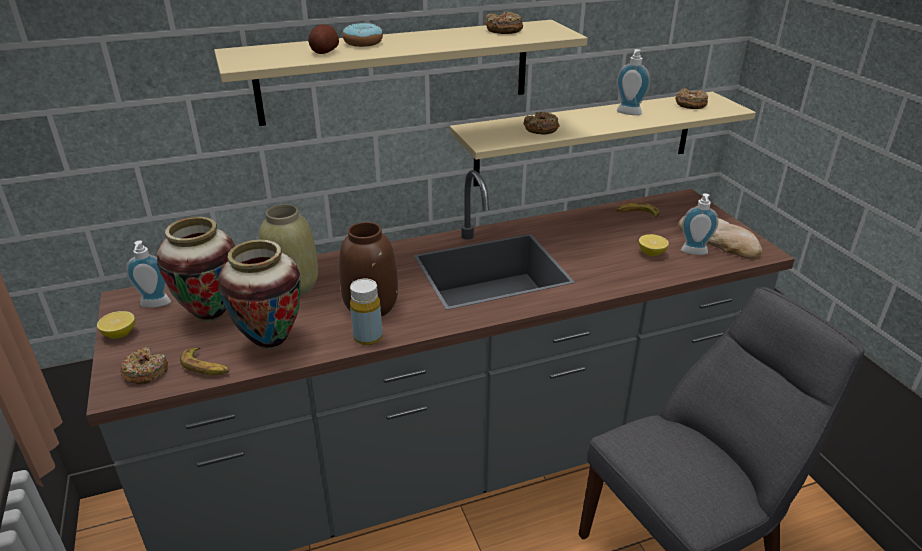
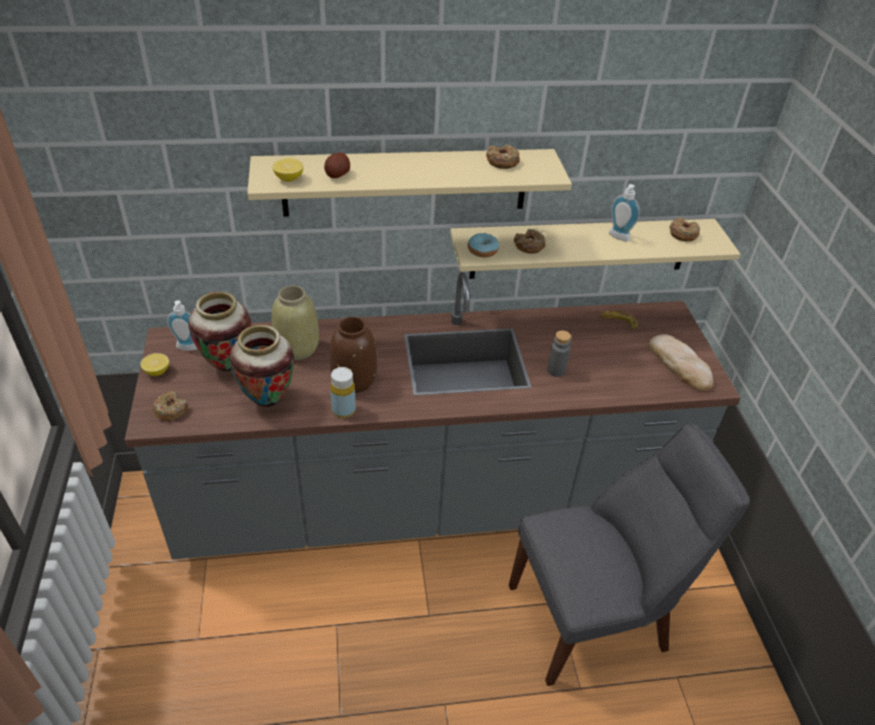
camera: 10 degrees right, 10 degrees up
(206, 367) = (215, 414): banana -> none
(363, 43) = (373, 165): donut -> donut (482, 250)
(594, 263) = (556, 370): none -> grey bottle
(651, 253) = (611, 368): lemon -> lemon (289, 179)
(694, 253) = (650, 375): soap dispenser -> none

